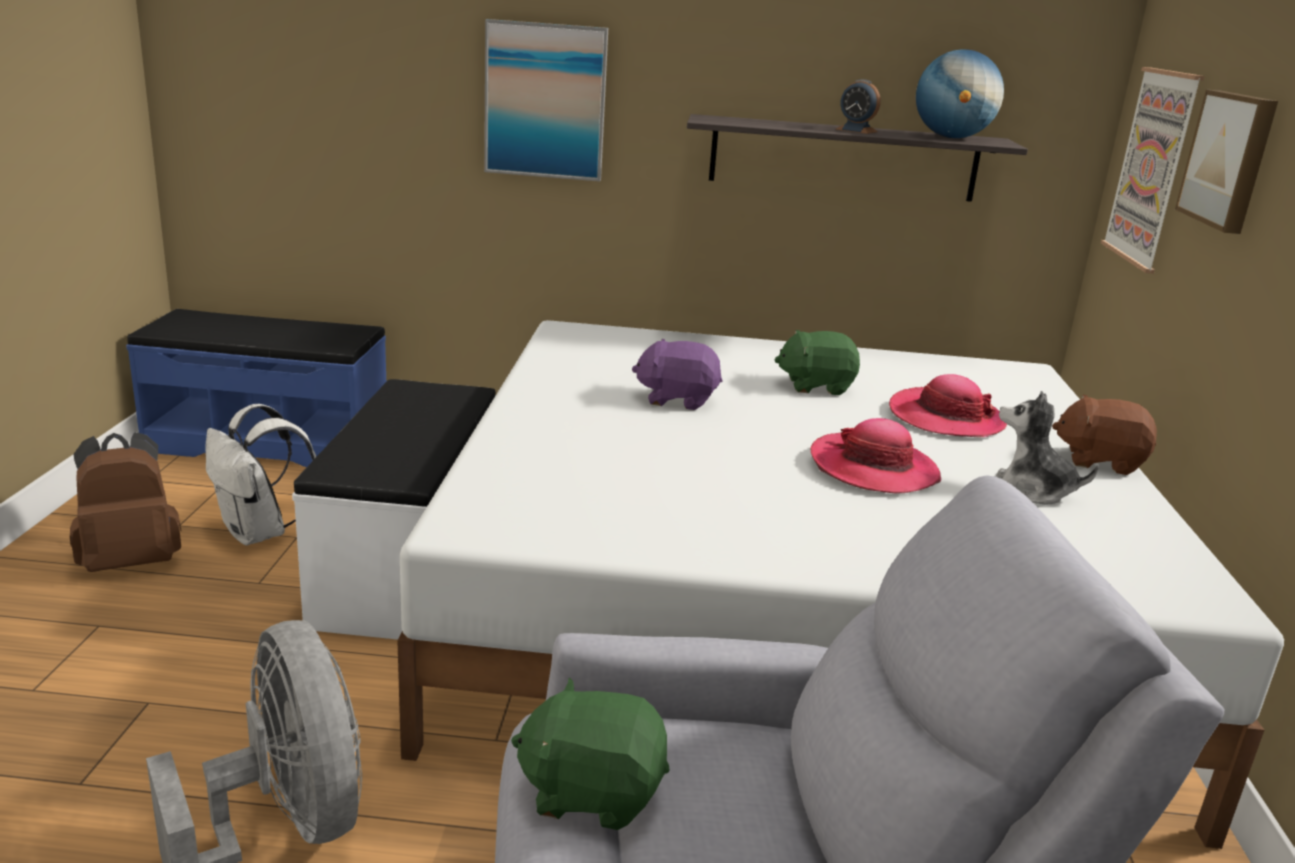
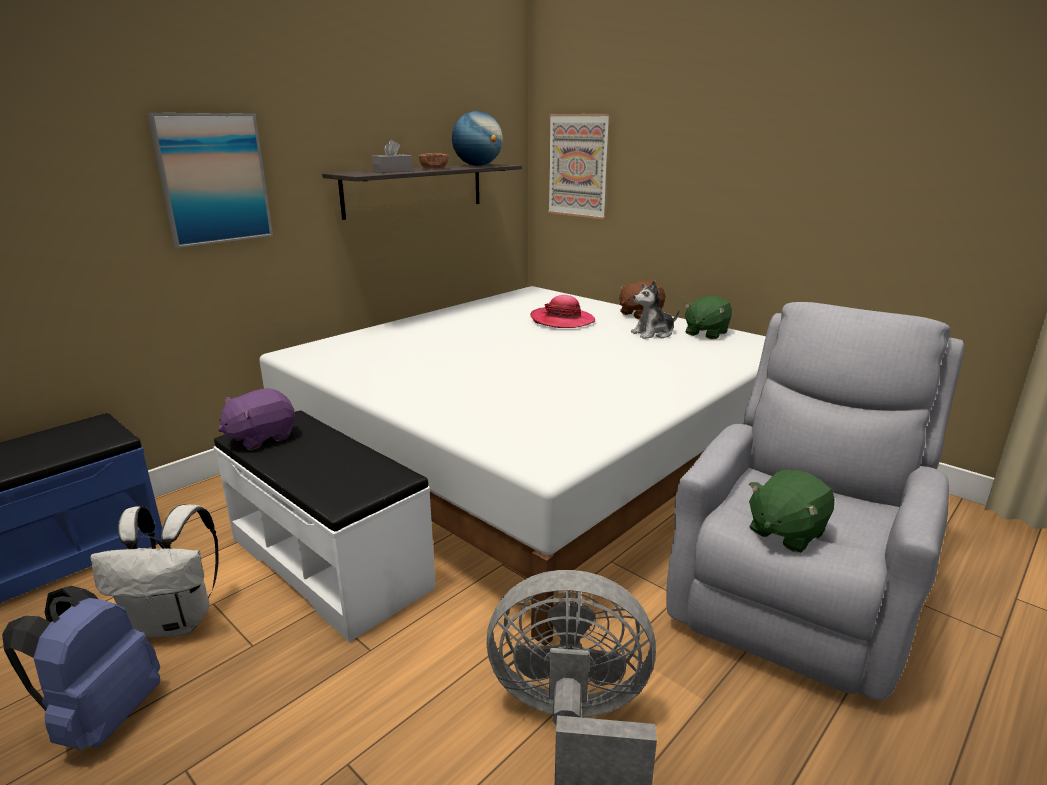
camera: 50 degrees left, 0 degrees up
(131, 561) = (102, 717): brown backpack -> blue backpack
(677, 399) = (452, 360): purple plush toy -> purple plush toy (261, 438)
(775, 124) = (392, 171): none -> grey tissue box
(816, 386) = (486, 329): green plush toy -> green plush toy (705, 333)
(856, 130) = (434, 168): alarm clock -> brown bowl
(873, 469) = (597, 350): hat -> none
(1230, 160) = (652, 152): picture -> none

